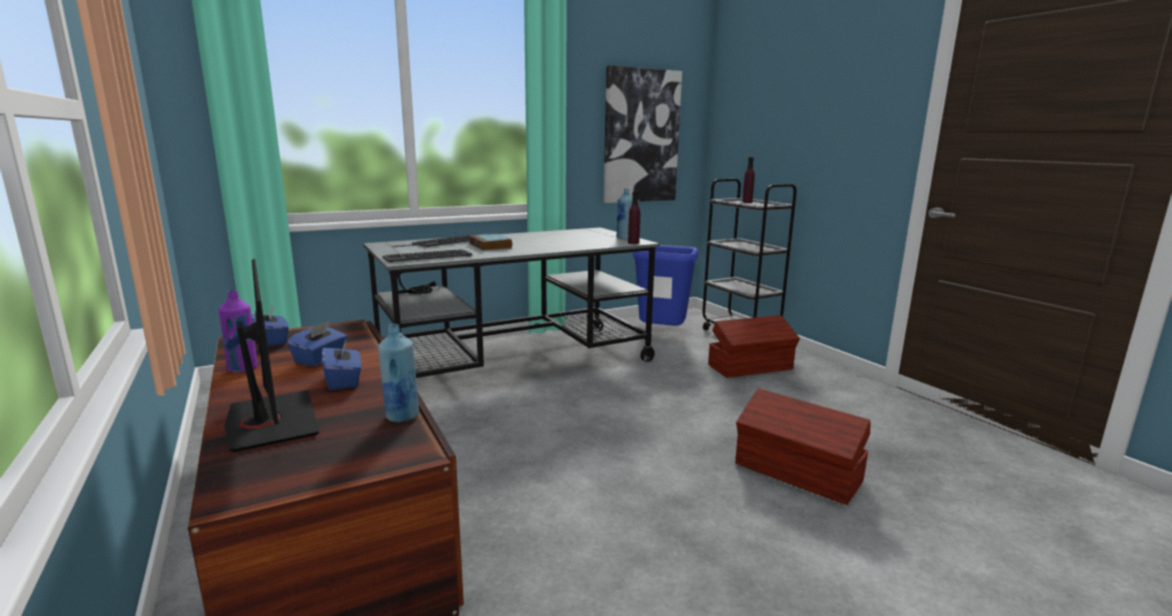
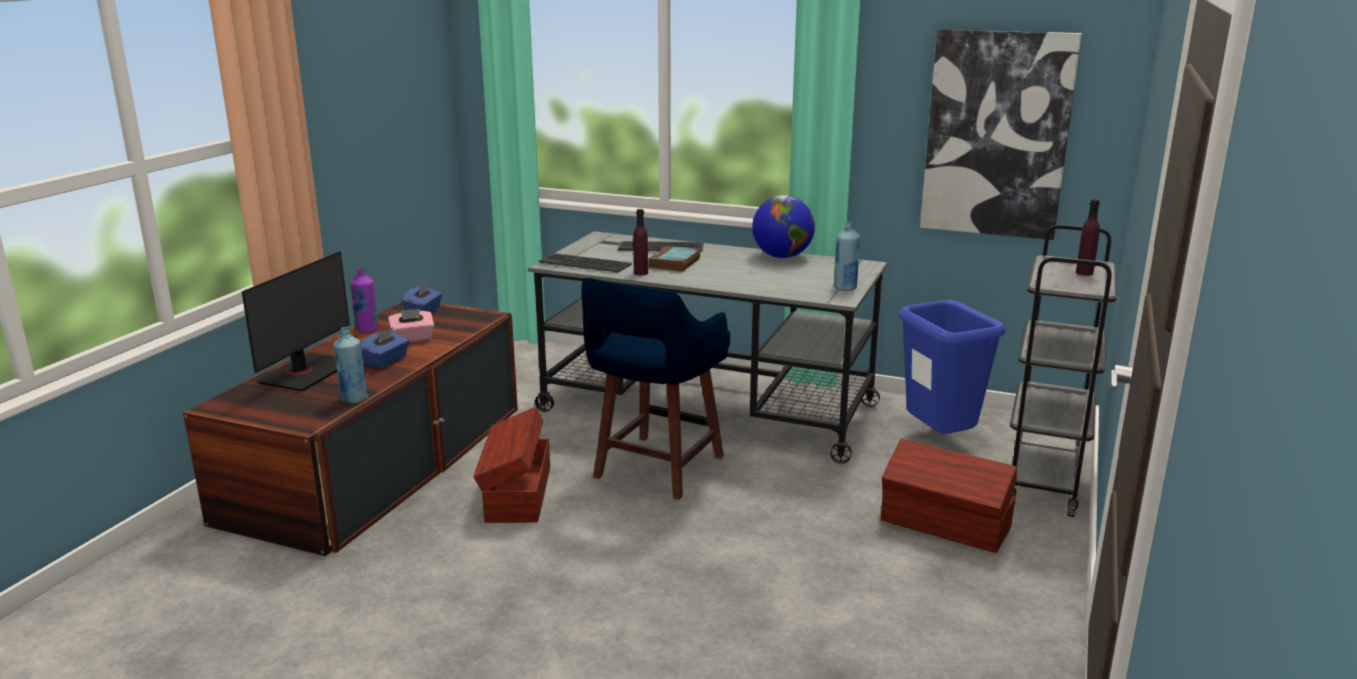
camera: 50 degrees right, 5 degrees up
(320, 359) = (413, 339): blue tissue box -> pink tissue box
(541, 233) = (782, 256): none -> globe
(568, 407) = (656, 470): none -> blue stool
(633, 243) = (825, 298): purple bottle -> purple bottle (640, 273)
(797, 473) = (699, 631): brown storage box -> brown storage box (516, 494)

